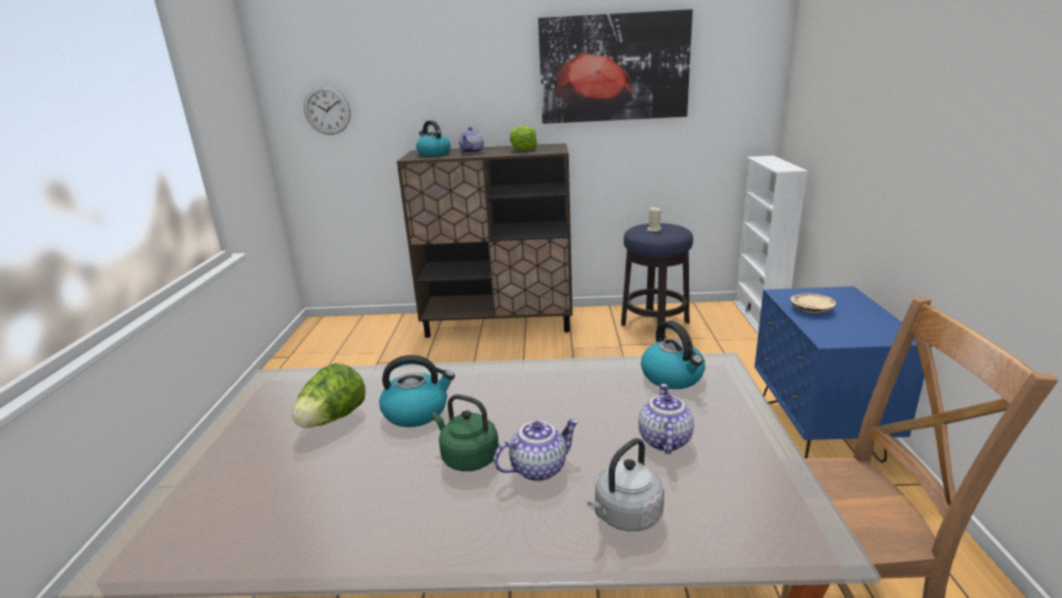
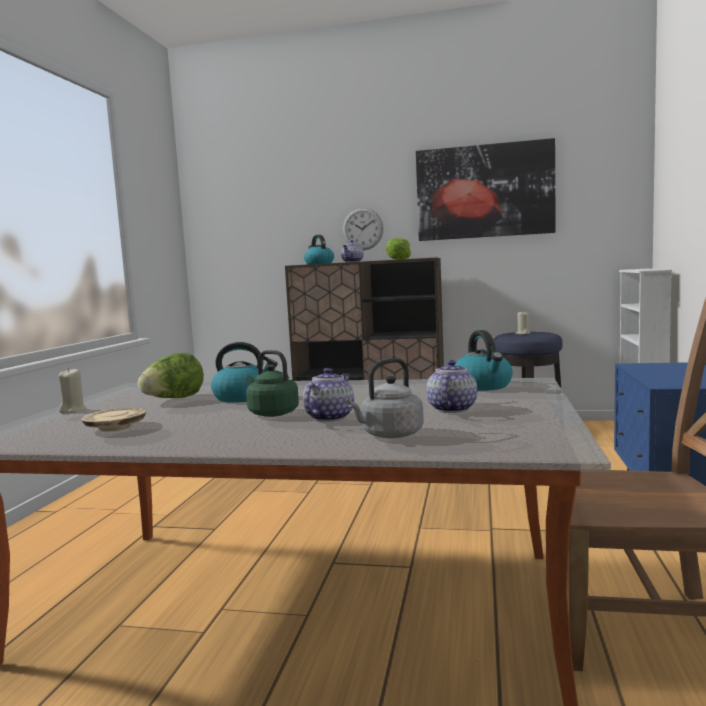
camera: 10 degrees right, 15 degrees down
(216, 457) = (73, 410): none -> beige candle
(327, 110) = (235, 232): wall clock -> wall clock (362, 229)
(538, 468) = (328, 417): teapot -> teapot turned 45 degrees counterclockwise
(811, 309) = (657, 372): beige plate -> beige plate (115, 428)

